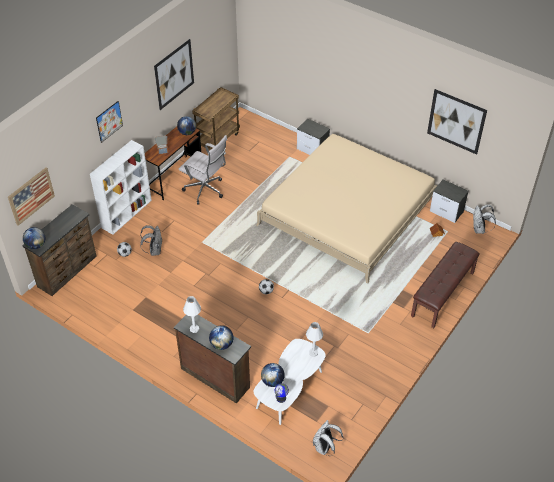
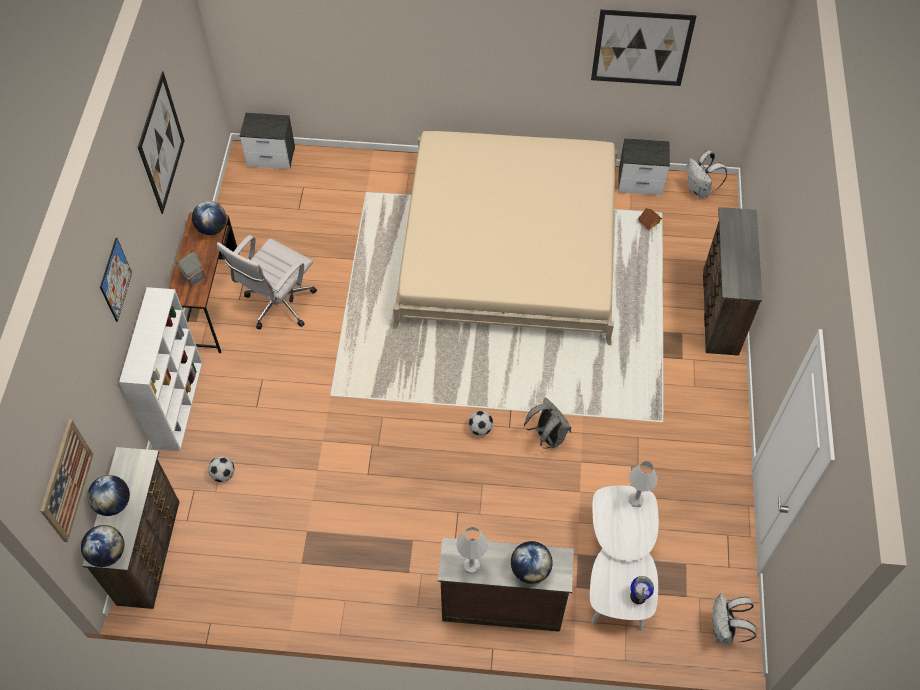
camera: 30 degrees left, 10 degrees up
(154, 250) = (266, 445): grey backpack -> grey backpack (547, 436)
(206, 190) = (277, 305): white office chair -> white office chair turned 120 degrees clockwise
(217, 139) = (236, 210): brown cart -> none
(272, 381) = (608, 576): globe -> globe (113, 503)
(313, 149) = (392, 165): nightstand -> nightstand (272, 157)
(443, 294) = (718, 312): brown bench -> brown dresser

